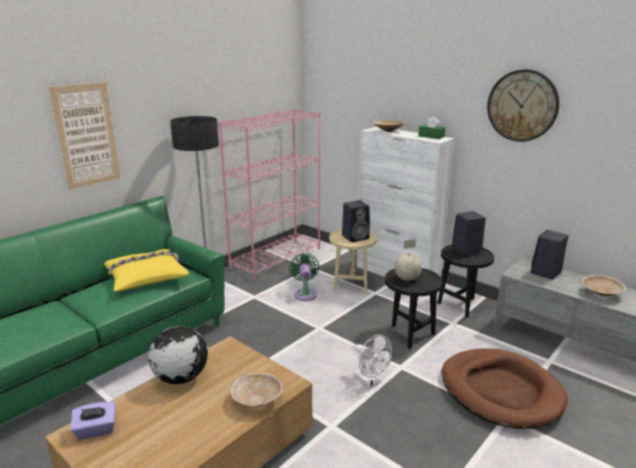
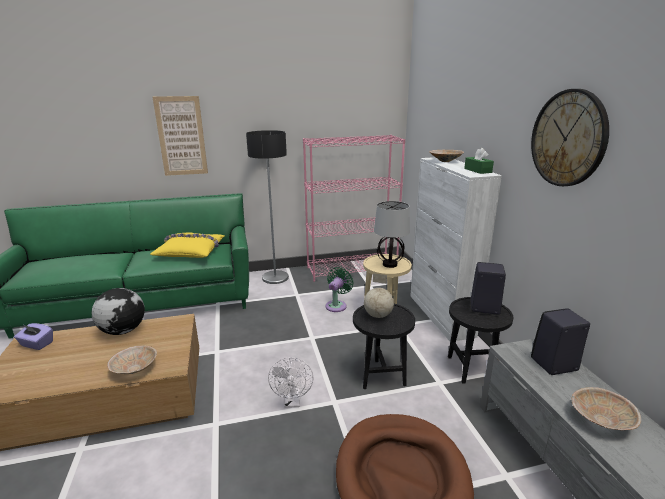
camera: 35 degrees right, 0 degrees up
(356, 237) = (390, 264): black speaker -> table lamp

